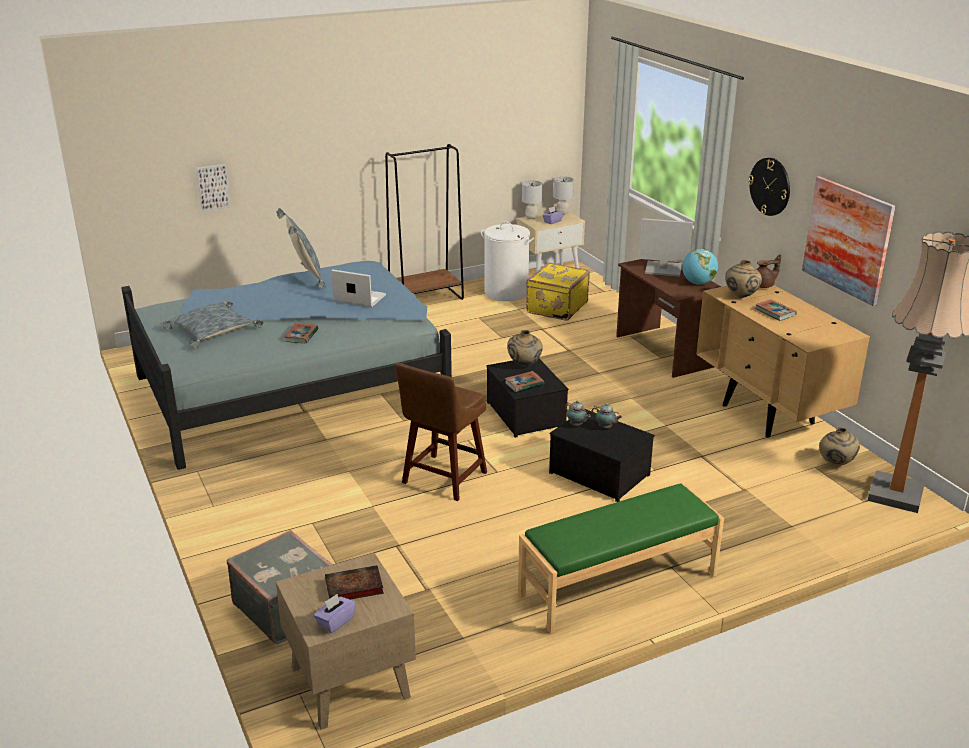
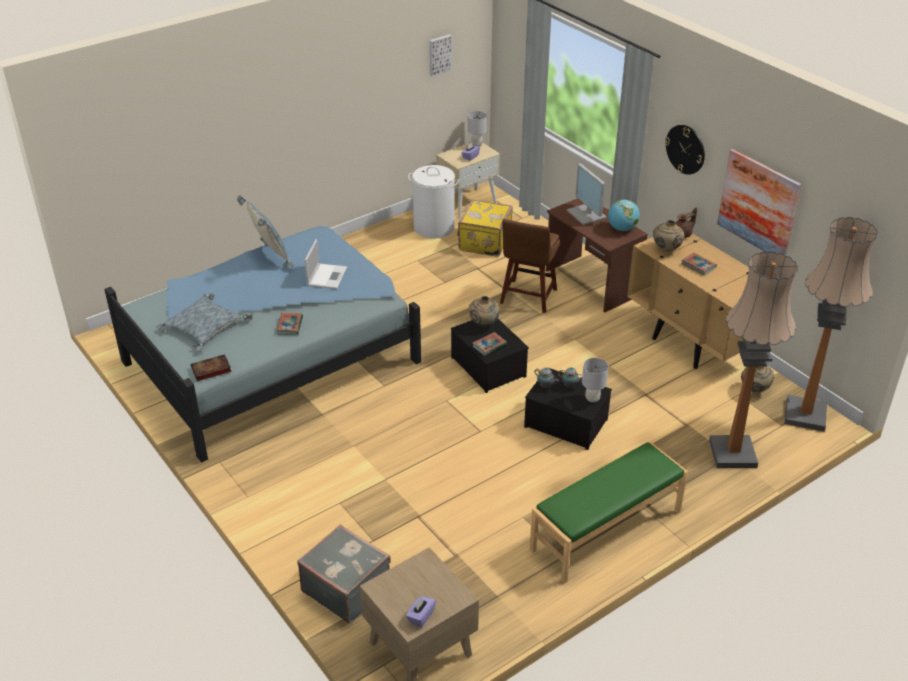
camera: 10 degrees left, 10 degrees up
(212, 187) = (166, 174): picture -> picture (439, 55)
(352, 587) = (423, 583): book -> book (210, 370)
(358, 298) = (327, 276): laptop -> laptop turned 90 degrees clockwise
(426, 299) = (362, 243): clothes rack -> none
(442, 479) = (436, 444): brown chair -> brown chair (527, 298)
(530, 218) = (449, 153): grey table lamp -> grey table lamp (591, 399)
(662, 269) = (587, 214): monitor -> monitor turned 120 degrees counterclockwise
(796, 524) = (732, 453): none -> floor lamp

